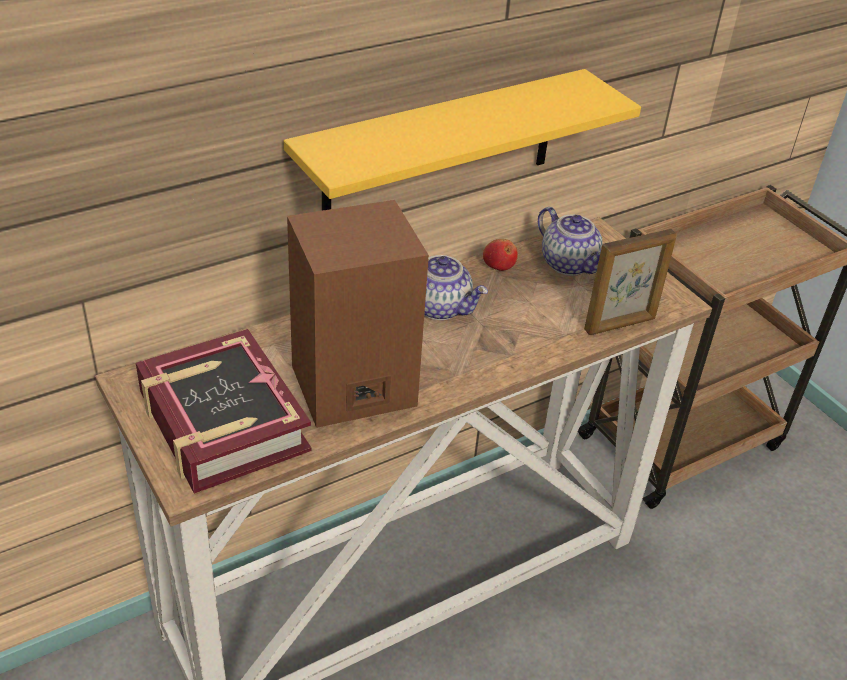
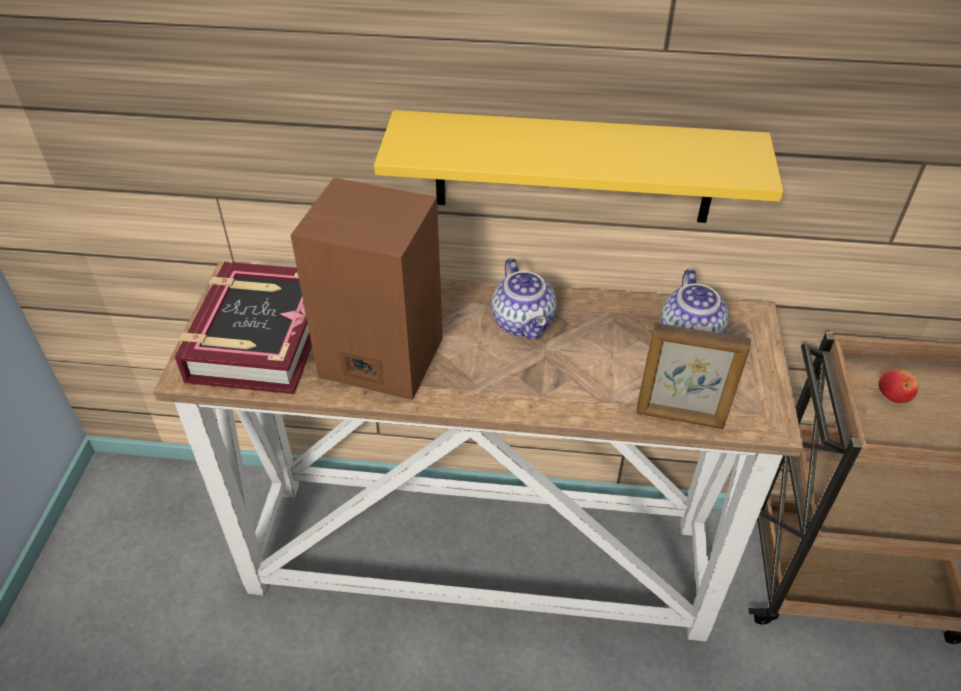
camera: 40 degrees right, 5 degrees up
(499, 265) = (619, 308): apple -> apple (893, 394)

